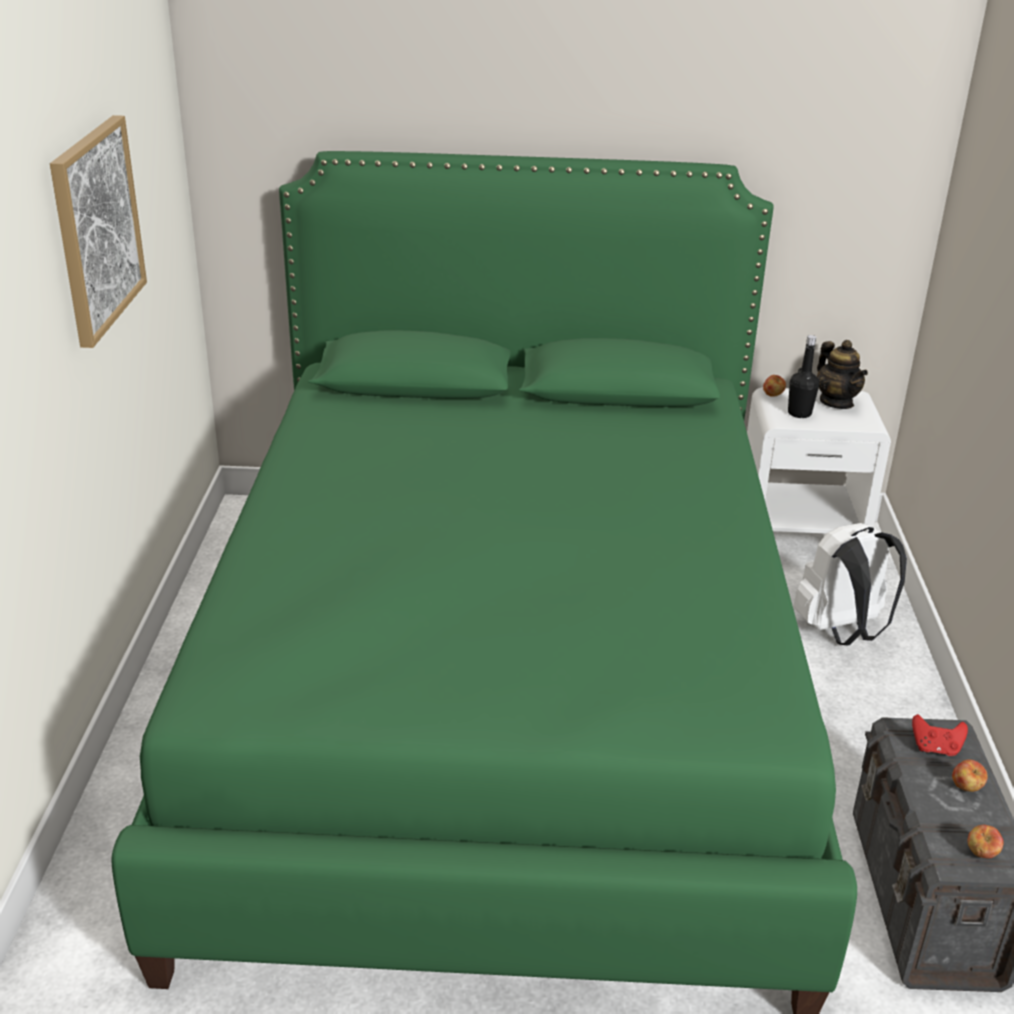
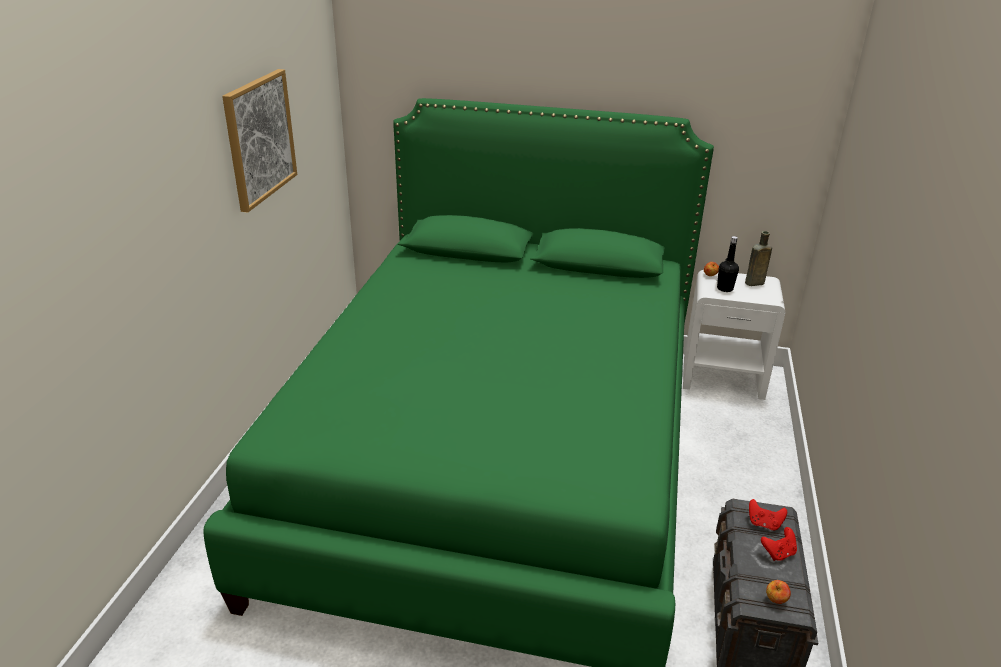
camera: 10 degrees right, 0 degrees up
(836, 402) = (753, 283): teapot -> brown bottle
(841, 631) = (738, 438): white backpack -> none
(966, 787) = (778, 553): apple -> red game controller

